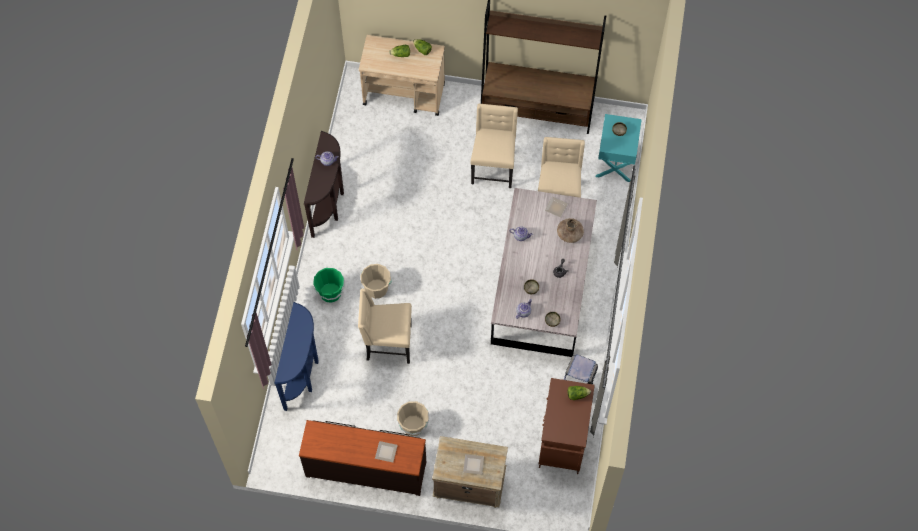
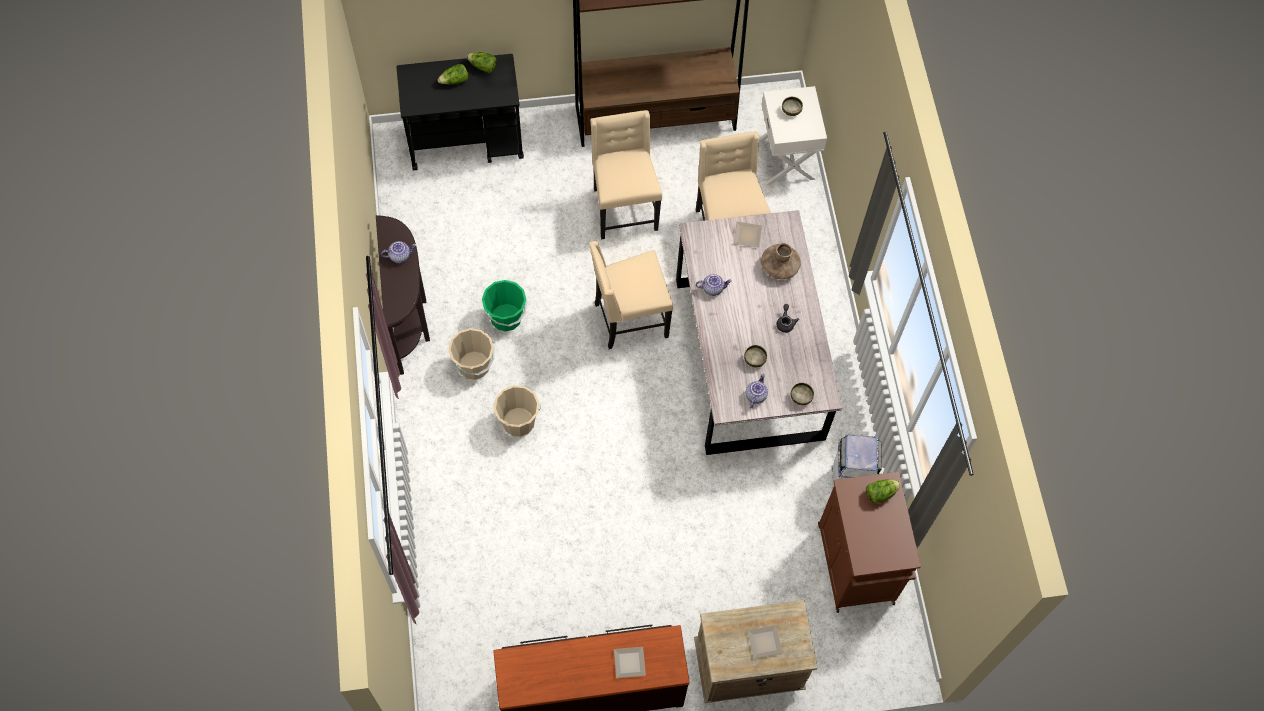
camera: 20 degrees left, 0 degrees up
(303, 374) = (452, 576): blue console table -> none
(330, 293) = (453, 447): green bucket -> green bucket (506, 318)
(387, 343) = (560, 496): beige chair -> beige chair (629, 320)
(404, 94) = (466, 141): beige cart -> black cart
(413, 426) = (638, 605): beige bucket -> beige bucket (474, 365)
(616, 163) = (787, 159): turquoise nightstand -> white nightstand

